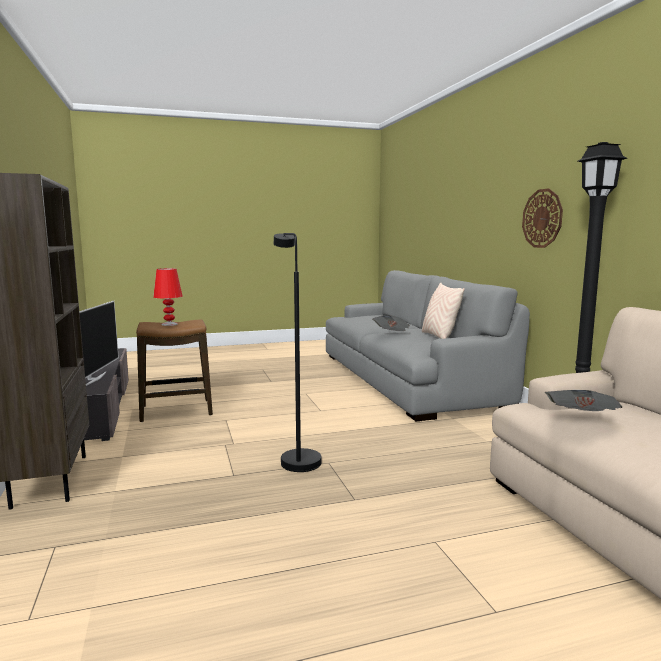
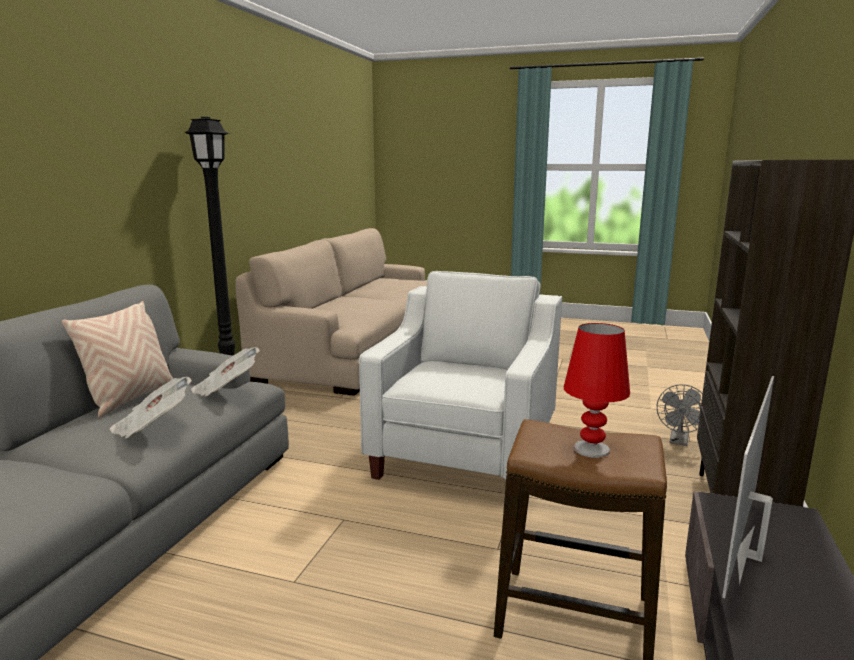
camera: 145 degrees left, 5 degrees up
(71, 541) = (679, 441): none -> grey fan
(297, 458) = (466, 454): black floor lamp -> white armchair
(542, 218) = (113, 189): wall clock -> none
(581, 419) = (363, 311): newspaper -> newspaper (226, 388)

